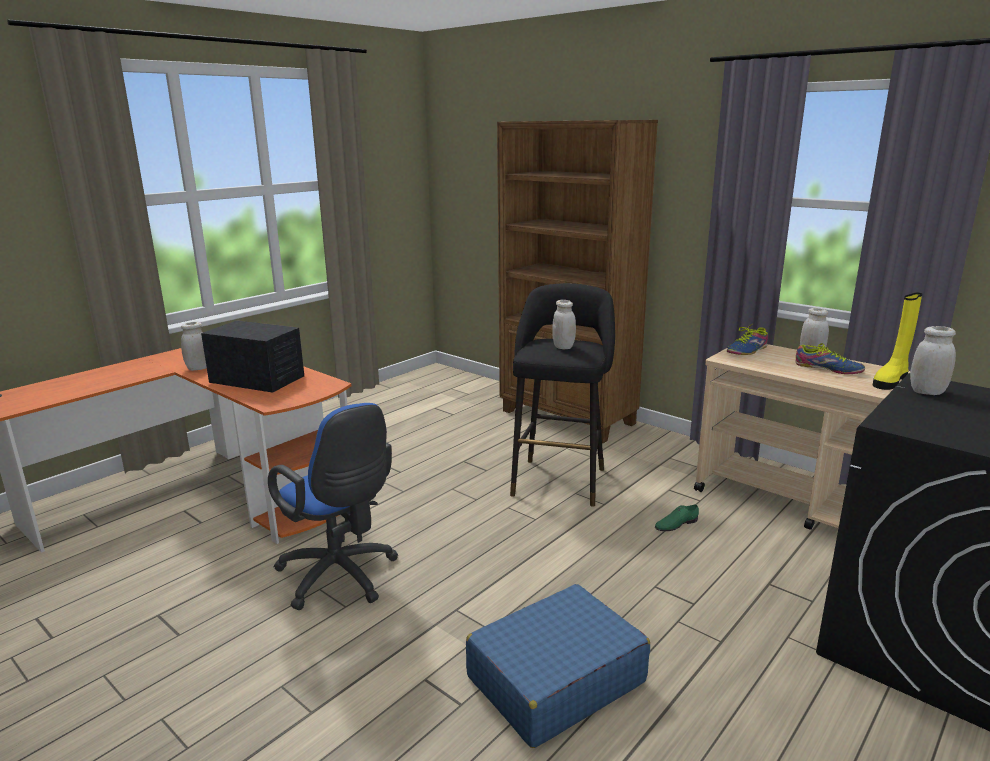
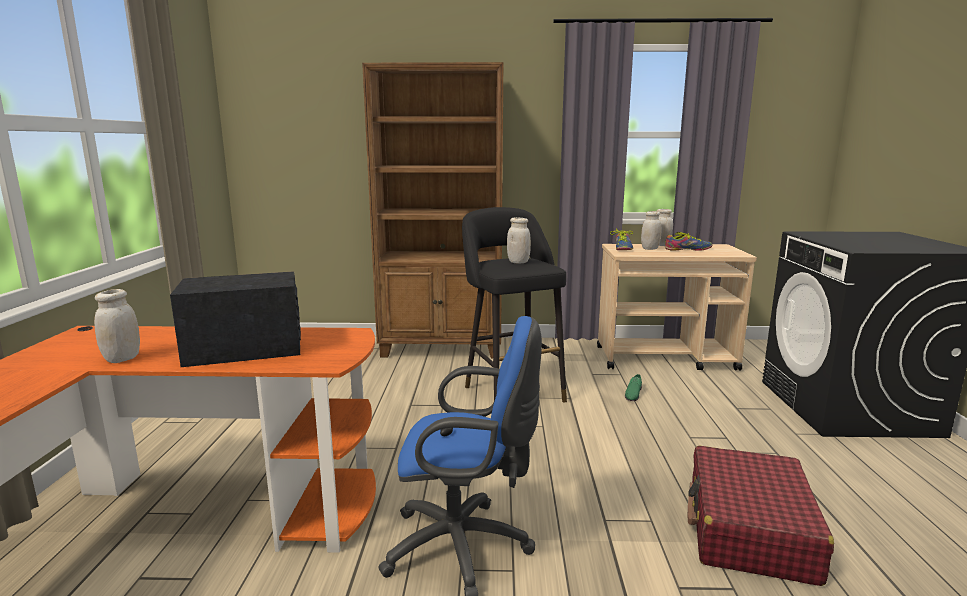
camera: 40 degrees left, 5 degrees down
(555, 679) = (749, 530): blue suitcase -> red suitcase
(891, 381) = (730, 249): yellow boot -> none
(927, 392) = (820, 236): white jar -> white jar (650, 249)

